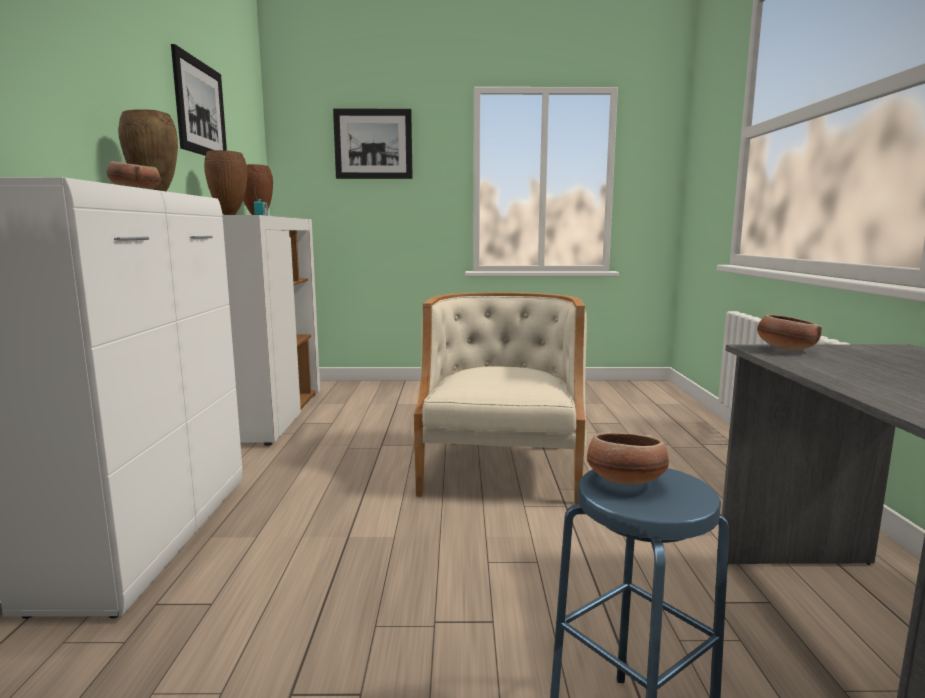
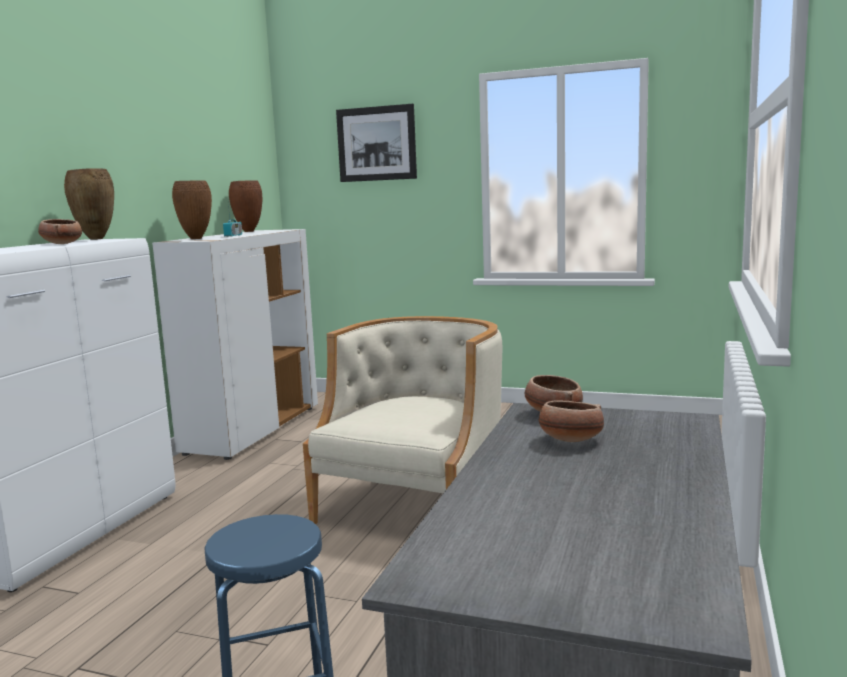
camera: 20 degrees right, 0 degrees up
(200, 108) = (177, 138): picture -> none
(624, 482) = (256, 530): bowl -> bowl (570, 440)

